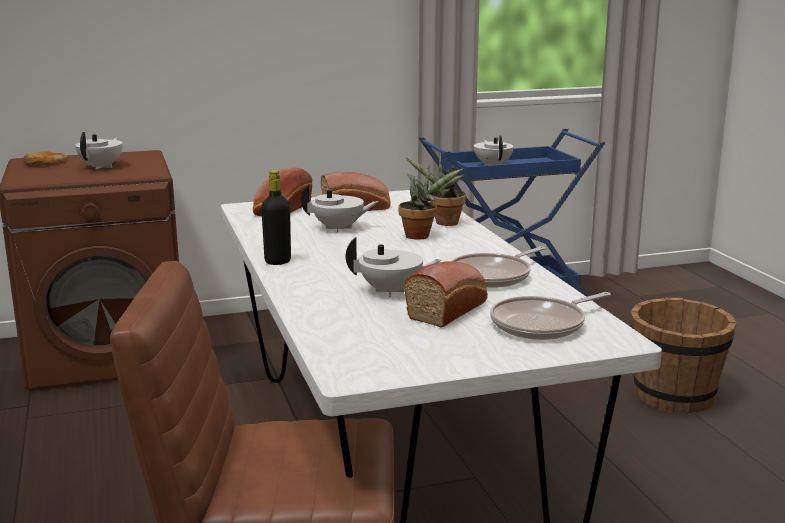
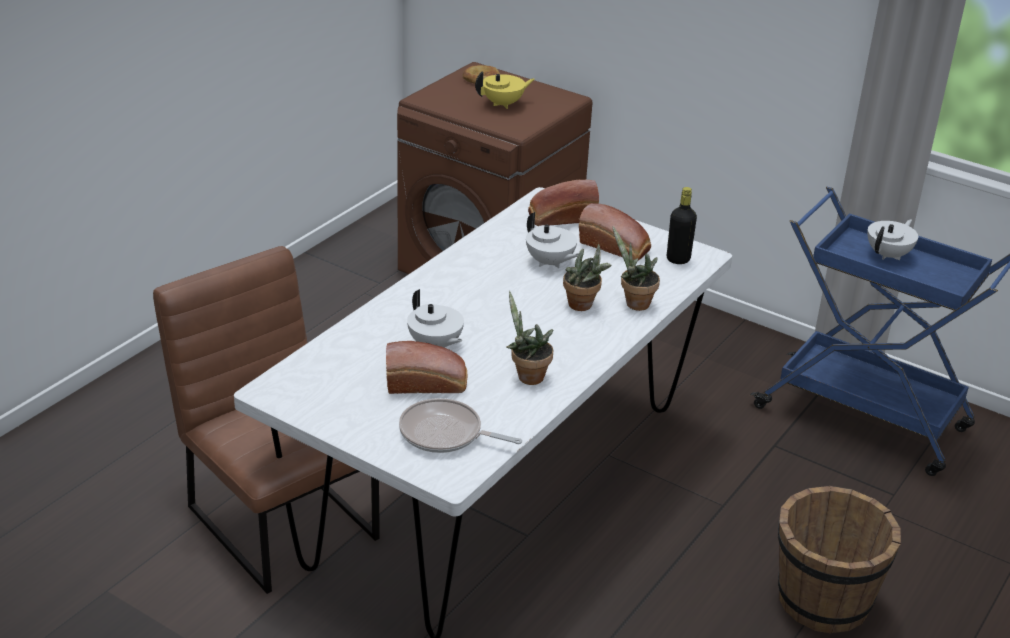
camera: 50 degrees right, 15 degrees up
(102, 167) = (503, 104): white teapot -> yellow teapot
(277, 261) = (438, 273): black bottle -> black bottle (678, 259)
(493, 276) = (527, 376): frying pan -> potted plant

